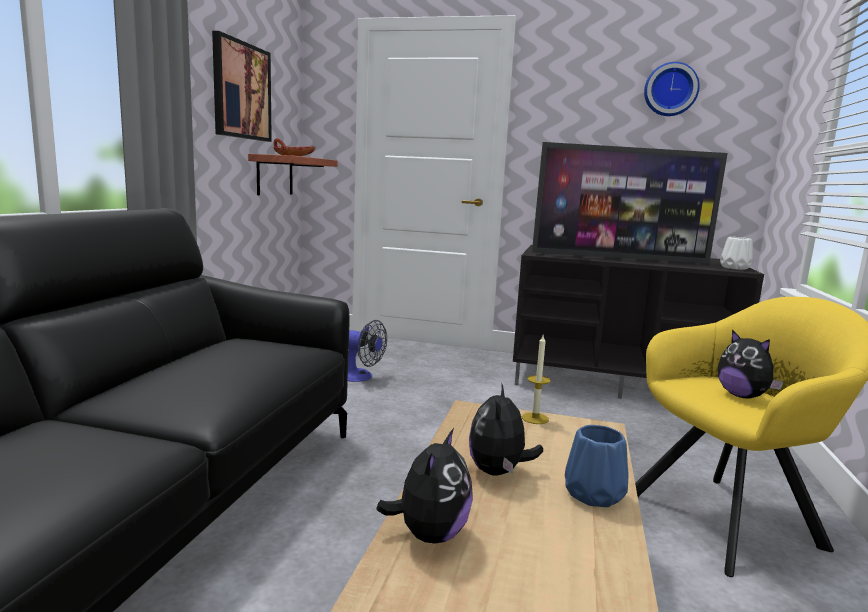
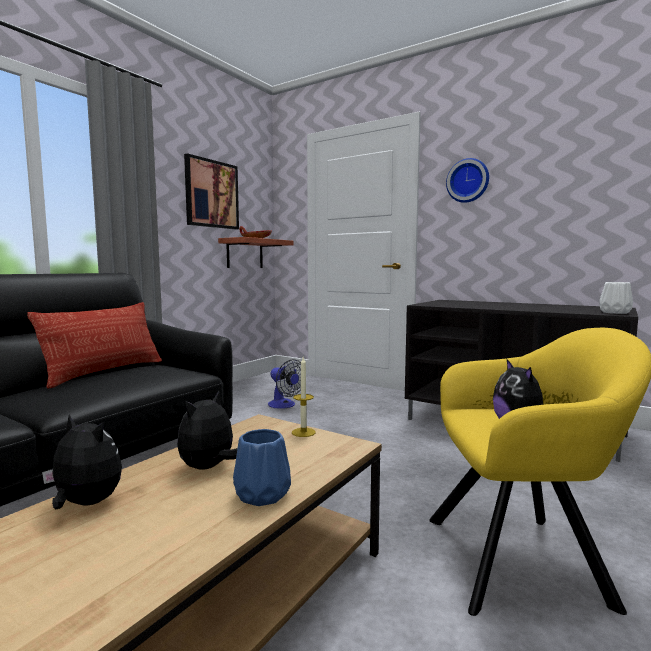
camera: 20 degrees right, 5 degrees down
(193, 355) = (105, 372): none -> pillow
(430, 534) = (85, 504): plush toy -> plush toy turned 105 degrees counterclockwise
(619, 258) = (501, 306): television -> none
(670, 90) = (558, 152): wall clock -> wall clock (468, 181)

